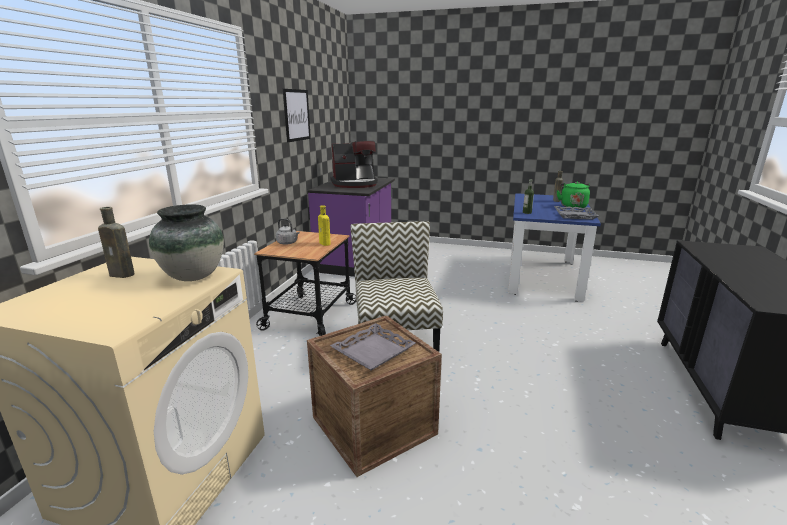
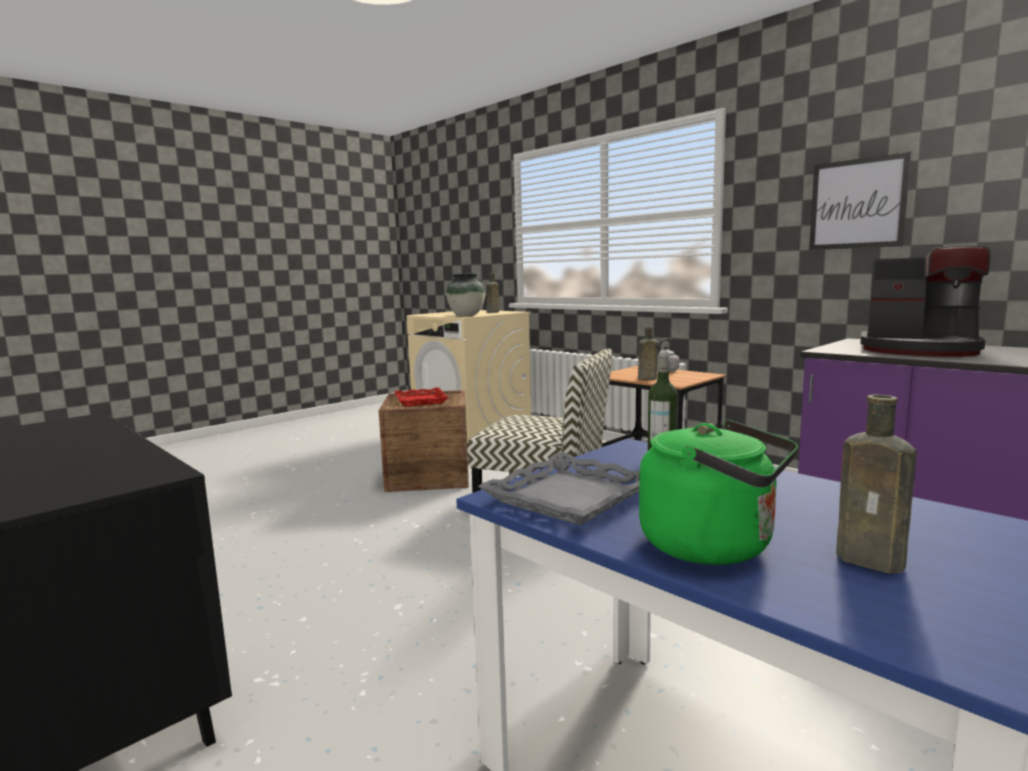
camera: 120 degrees right, 10 degrees down
(325, 244) = (646, 379): yellow bottle -> brown bottle
(355, 184) = (920, 350): coffee machine -> coffee machine turned 75 degrees counterclockwise
(373, 351) = (421, 401): grey tray -> red tray

